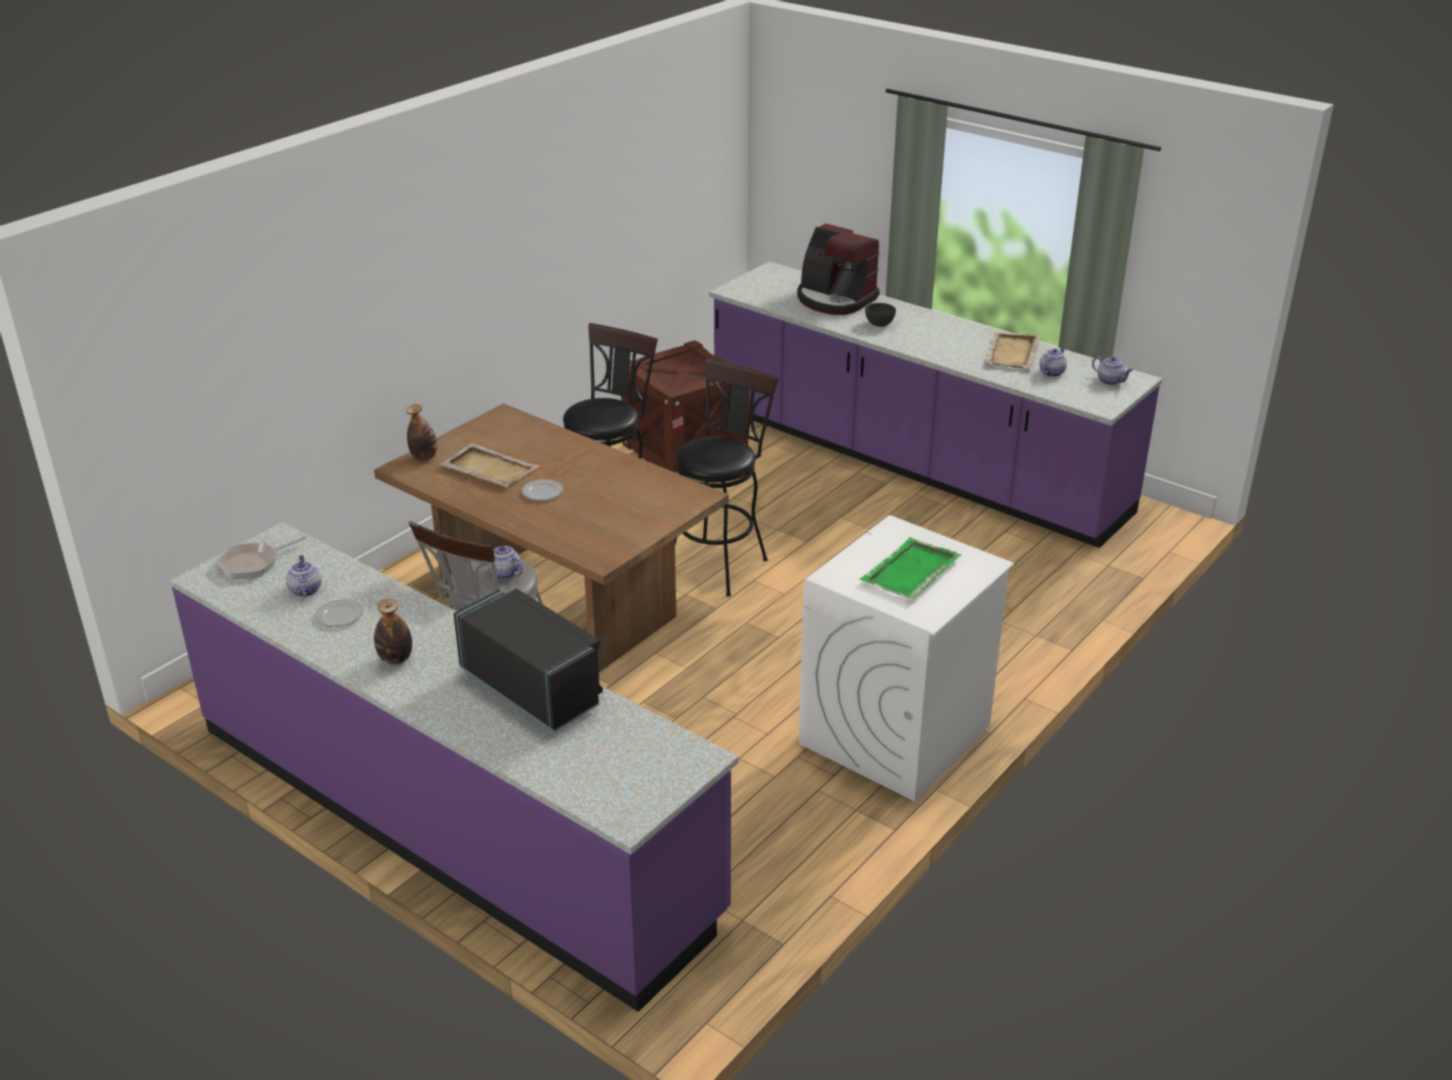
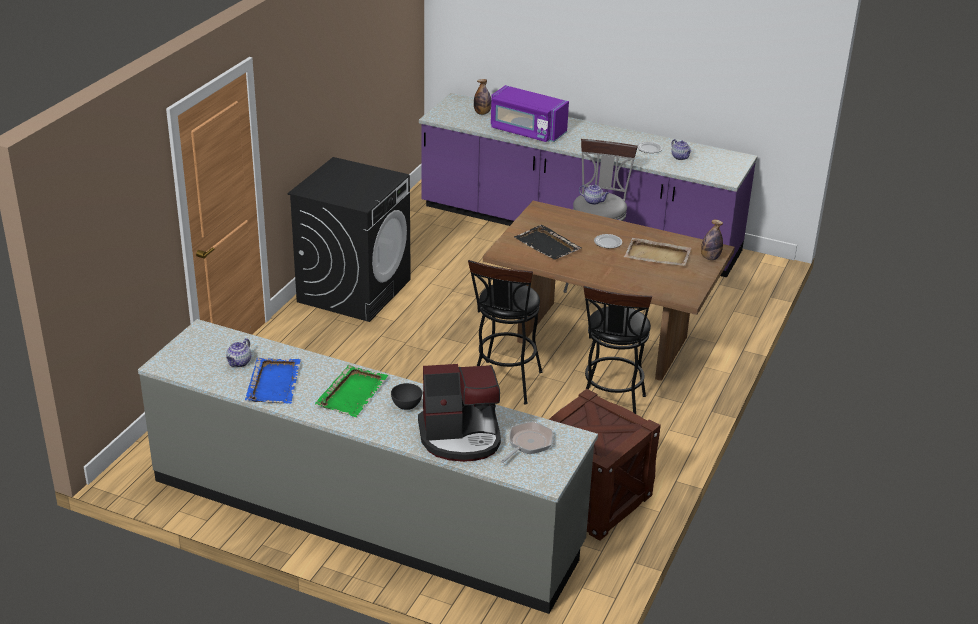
camera: 165 degrees right, 0 degrees up
(254, 563) = (723, 166): frying pan -> frying pan (528, 443)
(396, 659) = (602, 136): bottle -> bottle (482, 113)
(532, 688) = (527, 132): black microwave -> purple microwave
(629, 498) = (547, 245): none -> black tray
(835, 299) = (460, 437): coffee machine -> coffee machine turned 150 degrees clockwise
(894, 735) = (354, 290): white washing machine -> black washing machine
(910, 572) = (349, 182): green tray -> green tray (352, 393)
(913, 461) = (365, 513): purple counter -> grey counter
(1012, 353) = (274, 382): beige tray -> blue tray
(1110, 381) = (187, 359): teapot -> none

